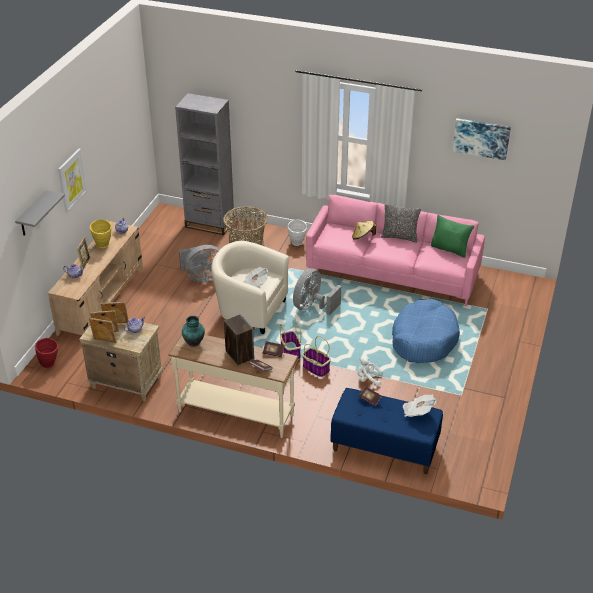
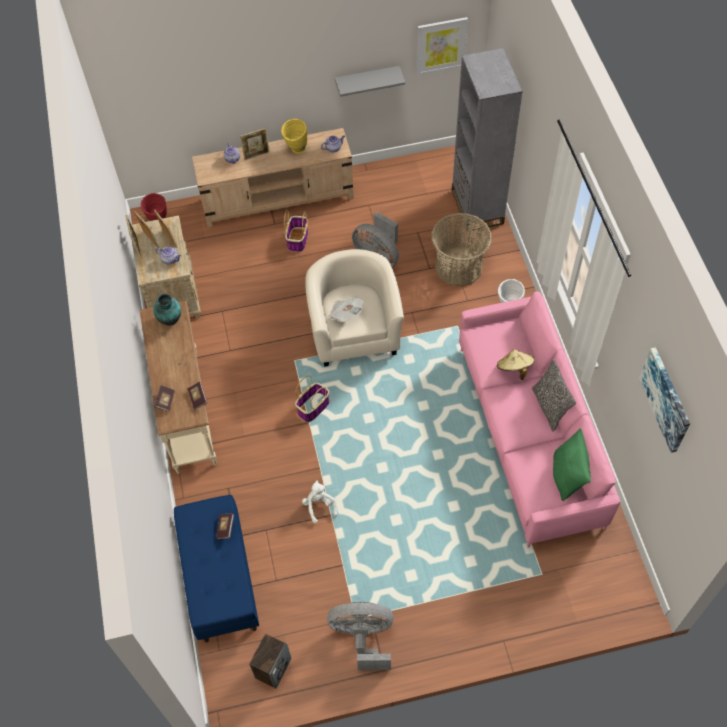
camera: 60 degrees right, 20 degrees up
(32, 214) = (181, 74): grey shelf -> grey shelf (367, 81)
(72, 180) = (274, 63): picture -> picture (441, 45)
(239, 355) = (175, 370): speaker -> speaker (273, 668)
(312, 307) = (404, 386): grey fan -> grey fan (363, 637)
(315, 368) = (302, 446): basket -> basket (297, 239)
(417, 411) = (234, 587): newspaper -> none
(423, 339) = (428, 530): blue dog bed -> none

